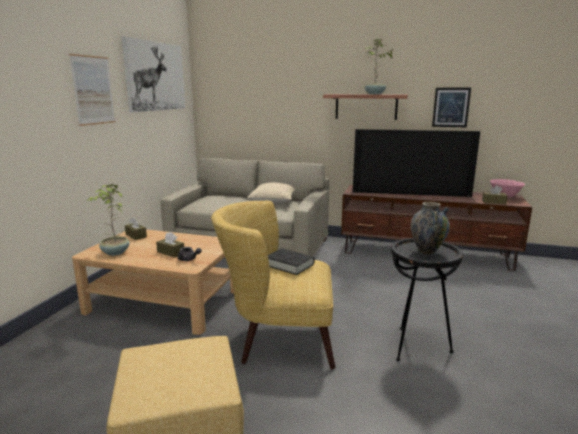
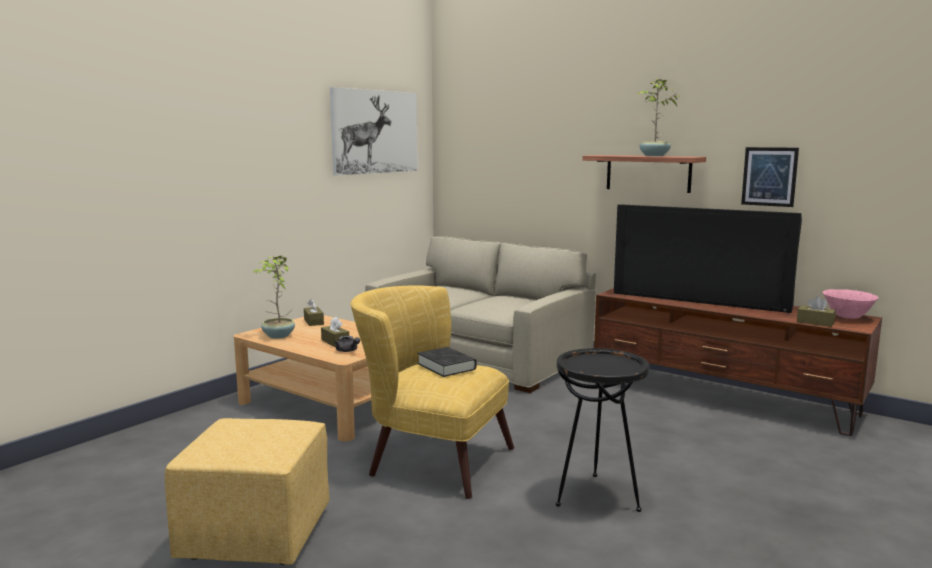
camera: 20 degrees right, 5 degrees down
(93, 90) = (286, 150): picture -> none
(273, 202) = (507, 300): beige pillow -> none
(427, 252) = (602, 365): vase -> none

